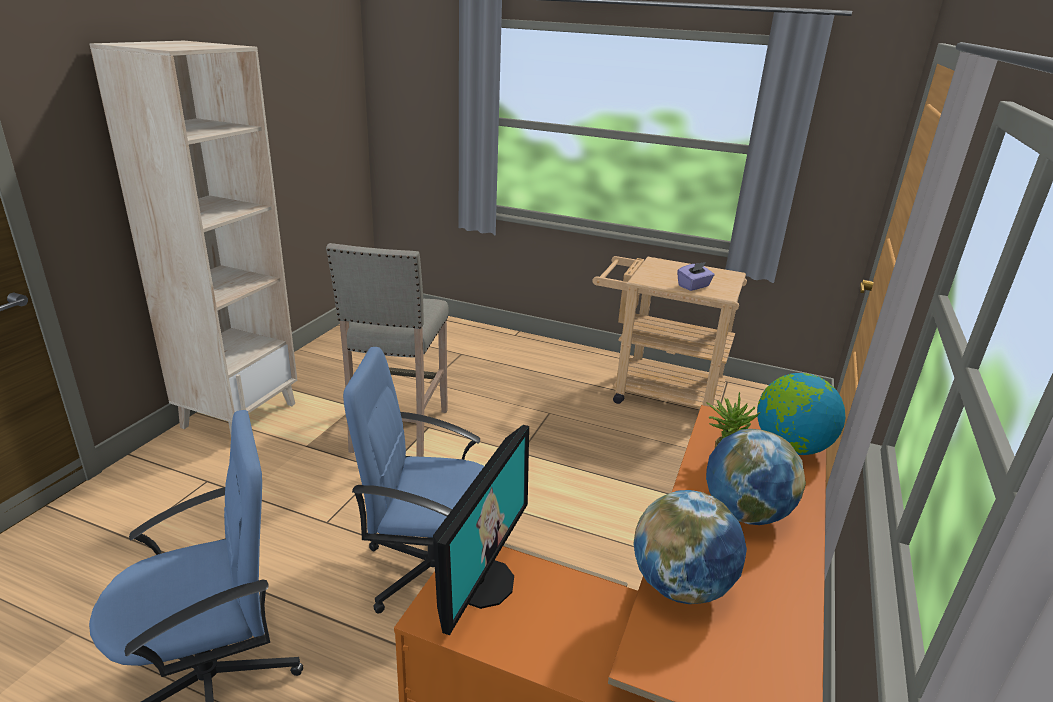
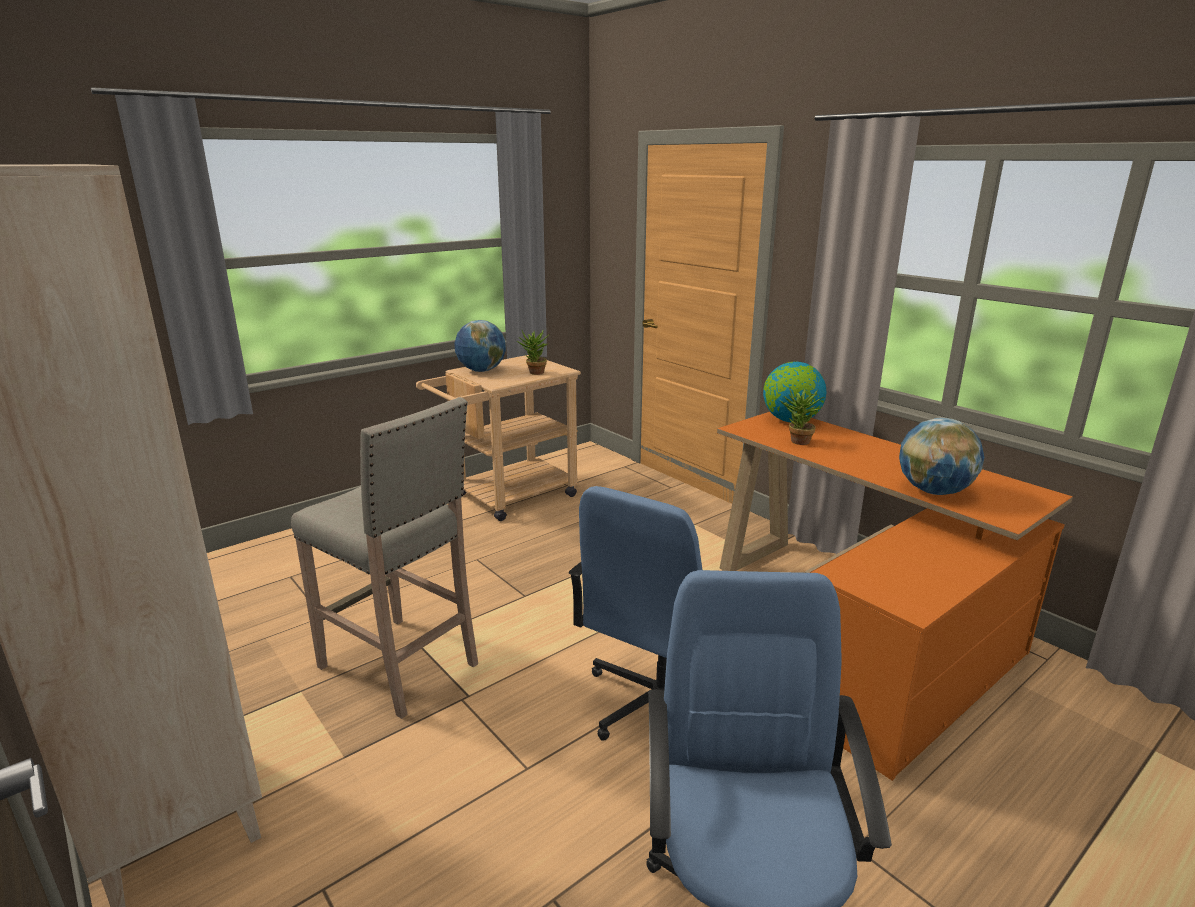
camera: 60 degrees left, 5 degrees down
(483, 582) = (877, 577): monitor -> none
(694, 286) = (534, 373): purple tissue box -> potted plant
(744, 513) = (861, 453): globe -> globe (481, 371)

